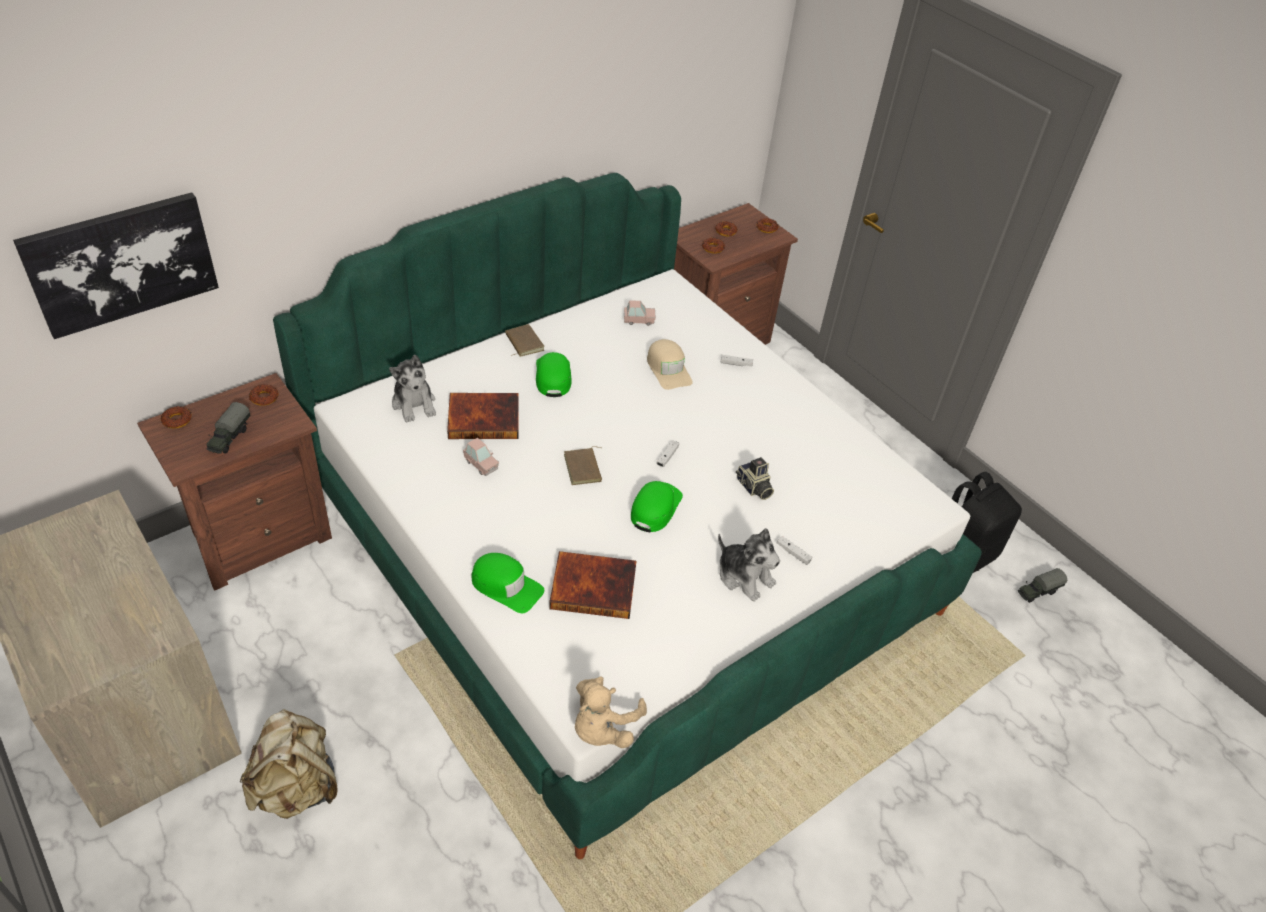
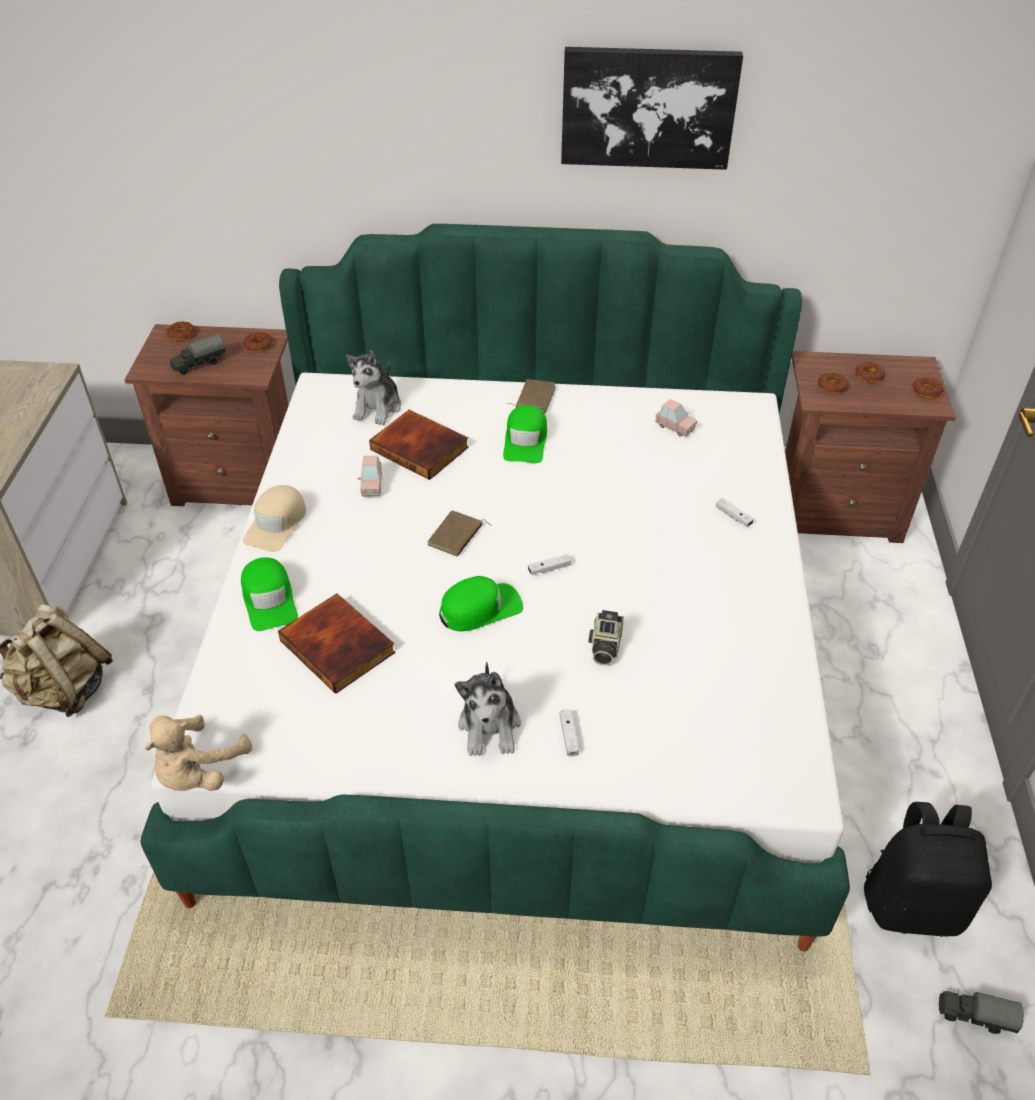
camera: 45 degrees right, 0 degrees up
(121, 263) = (148, 163): picture -> picture (648, 107)
(553, 377) = (525, 441): green cap -> green cap turned 150 degrees clockwise
(602, 728) = (199, 772): beige plush toy -> beige plush toy turned 45 degrees counterclockwise
(668, 369) = (650, 487): beige cap -> beige cap (277, 524)

